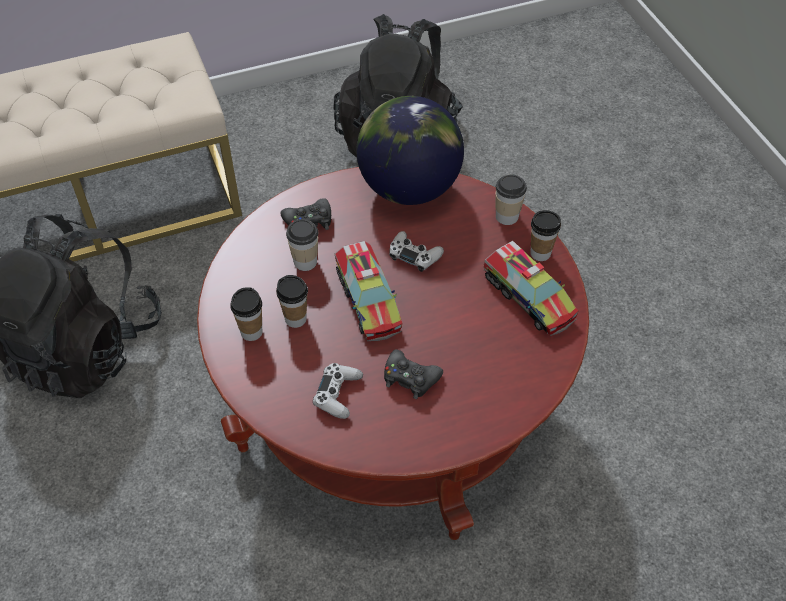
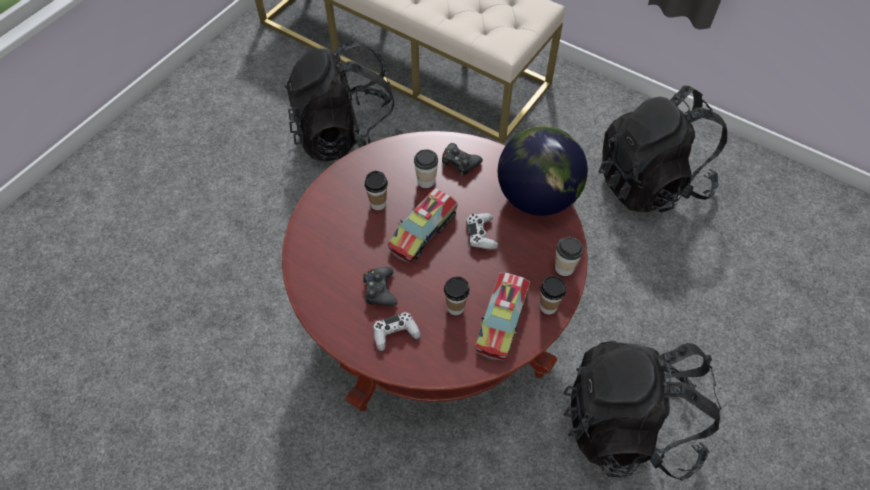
camera: 55 degrees right, 5 degrees up
(251, 332) = (351, 188): cup -> cup (455, 307)
(338, 394) = (339, 259): white game controller -> white game controller (395, 333)
(633, 318) = (628, 425): none -> black backpack

